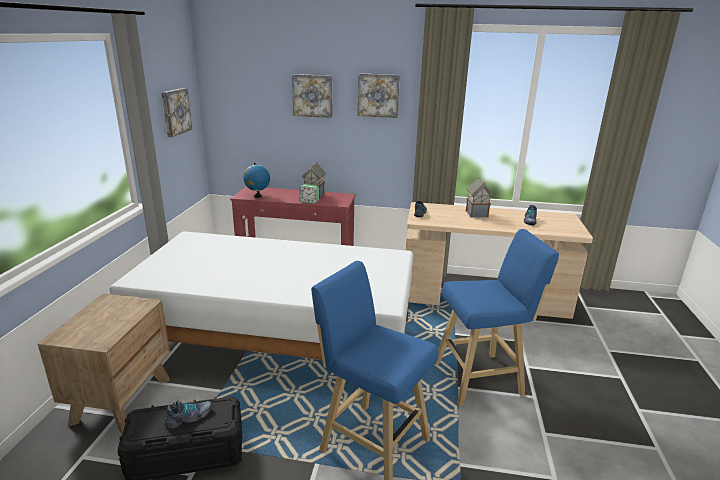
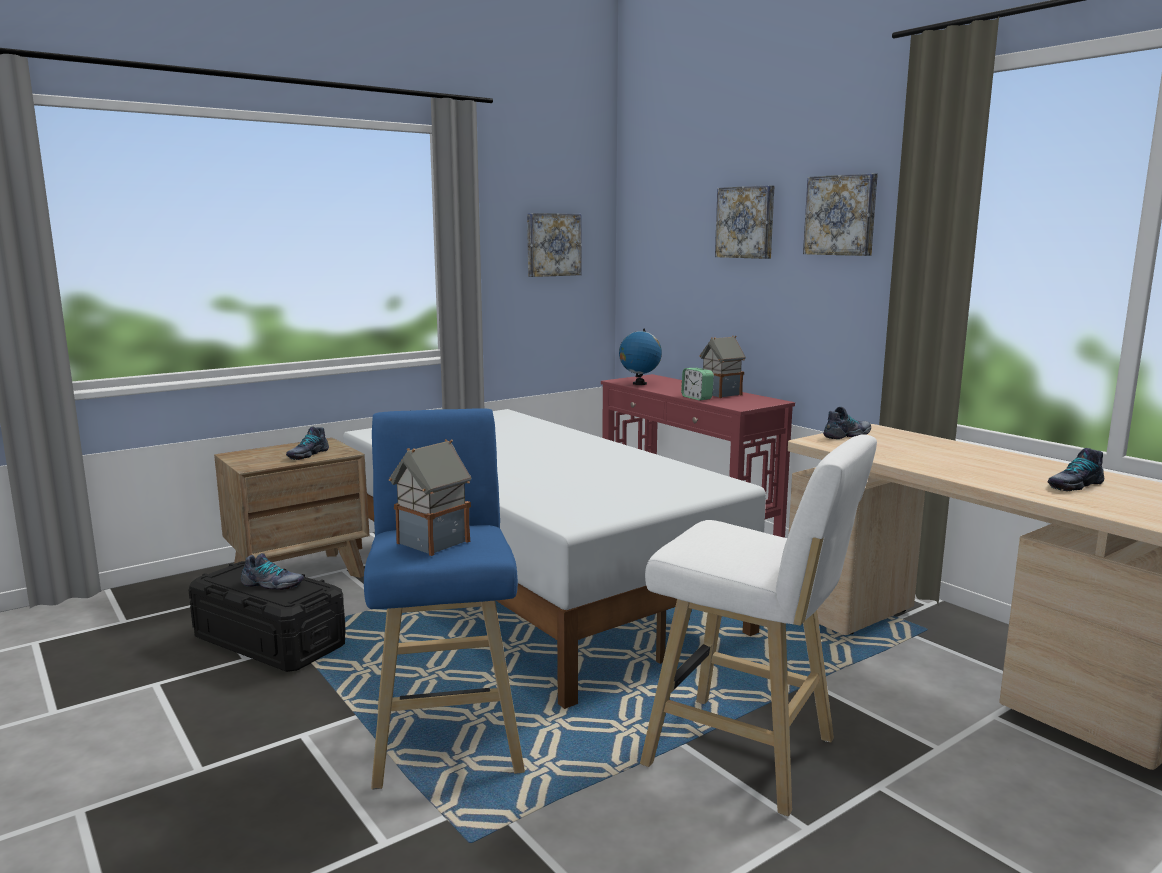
camera: 45 degrees right, 10 degrees down
(120, 315) = (307, 454): none -> shoe
(477, 214) = (965, 456): toy house -> toy house (432, 543)
(481, 378) = (748, 755): blue stool -> white stool

